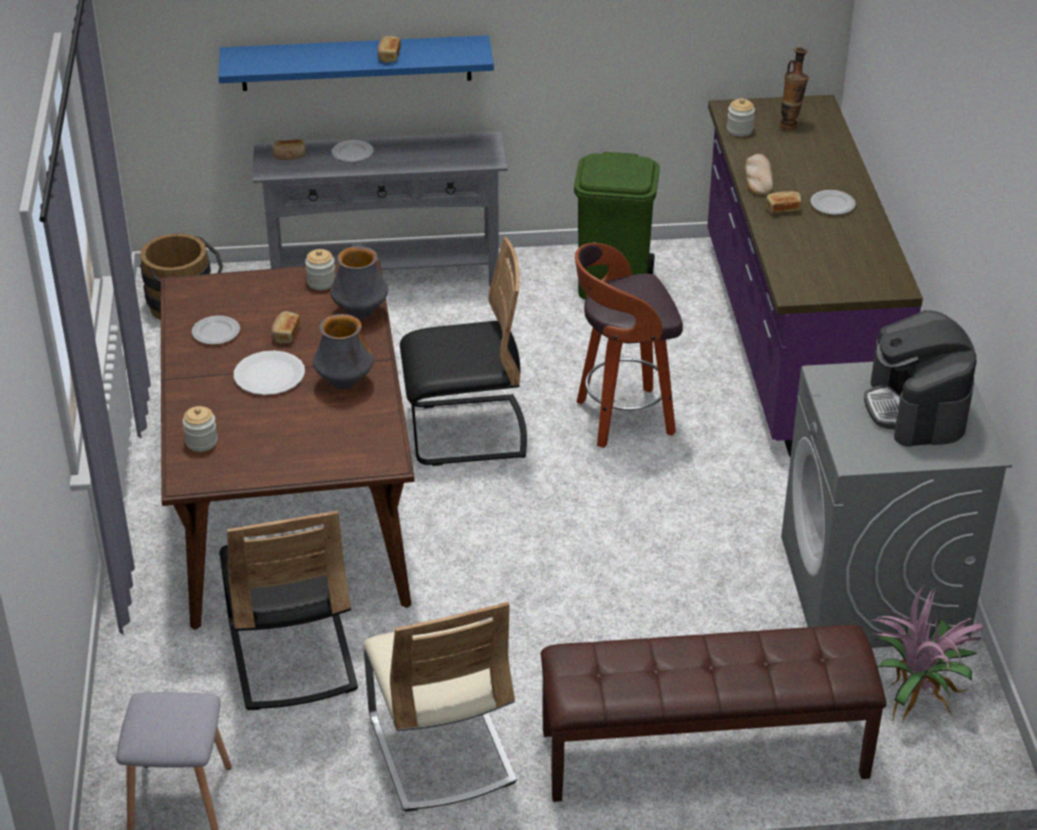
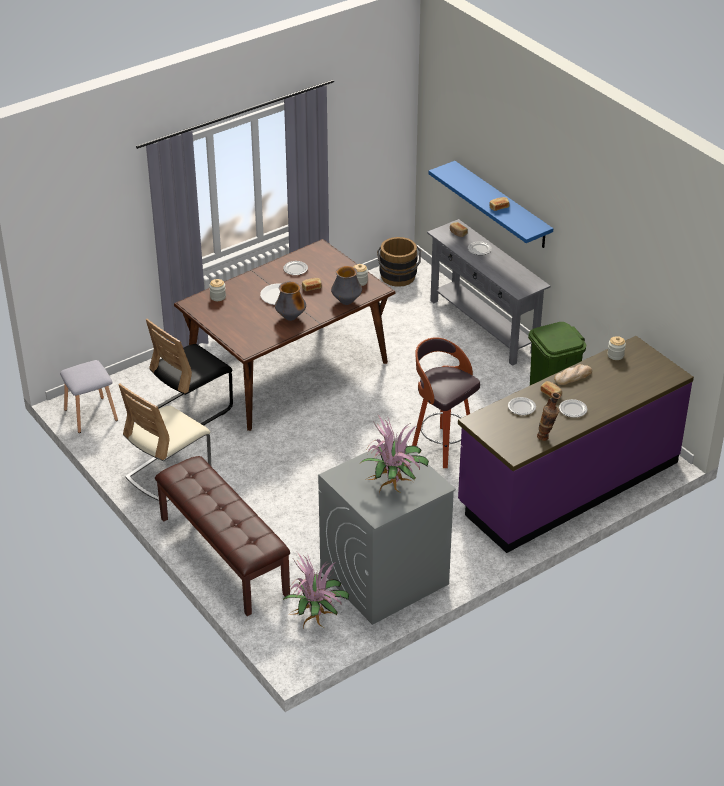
camera: 60 degrees right, 0 degrees up
(465, 432) = (384, 400): black chair -> none
(790, 124) = (641, 371): vase -> vase (546, 437)
(794, 243) = (521, 407): none -> plate
(916, 409) = (394, 484): coffee machine -> potted plant

